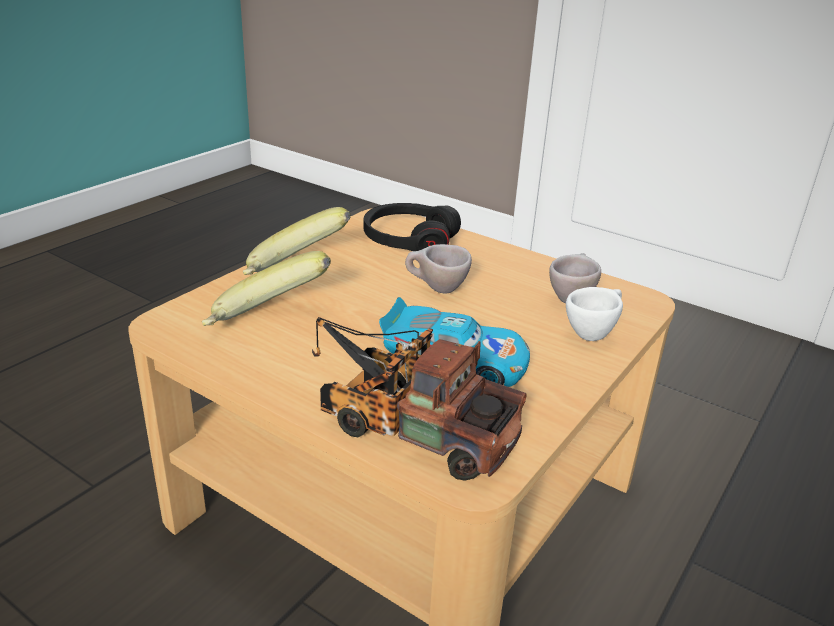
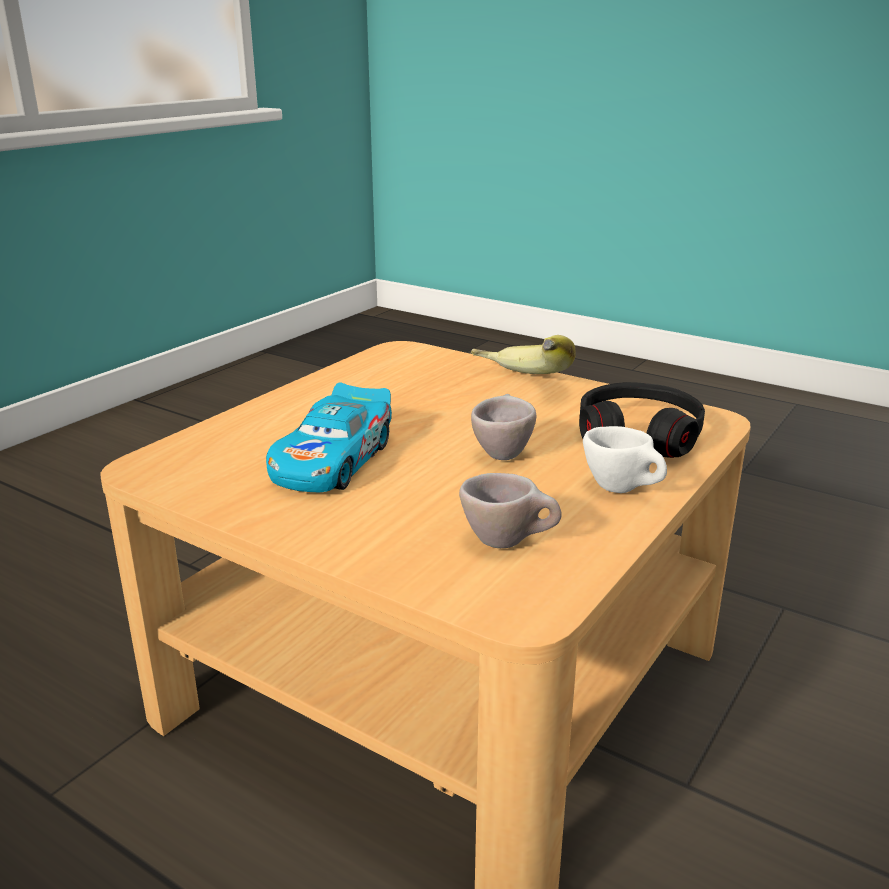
camera: 90 degrees right, 5 degrees down
(267, 321) = (409, 380): banana -> none
(407, 427) = (225, 440): toy truck -> none
(593, 333) = (404, 551): white cup -> white cup (624, 490)

